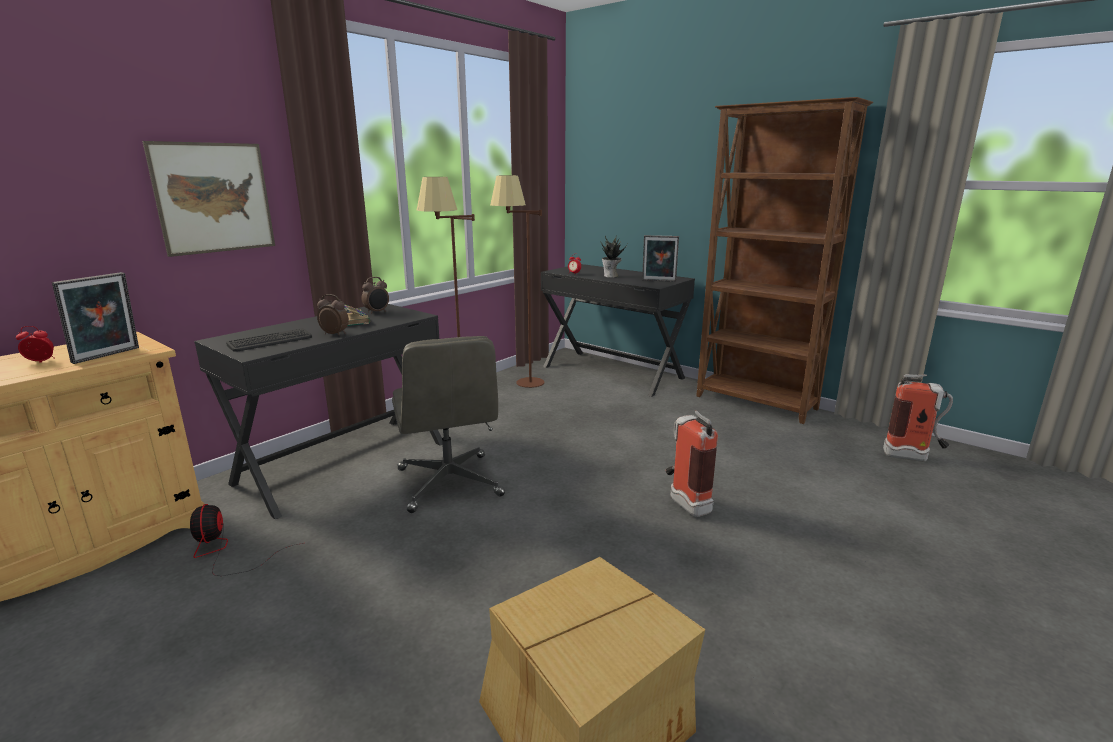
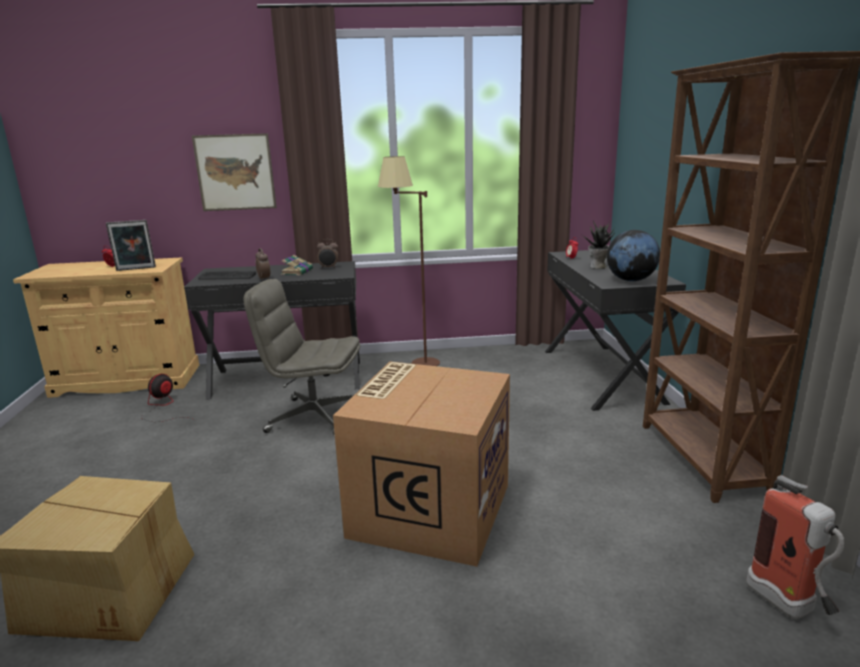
camera: 45 degrees right, 0 degrees up
(450, 483) = (313, 417): grey office chair -> grey office chair turned 75 degrees clockwise
(521, 386) = (494, 363): brown floor lamp -> none
(658, 281) = (630, 280): picture frame -> globe
(684, 501) = (429, 508): fire extinguisher -> cardboard box

